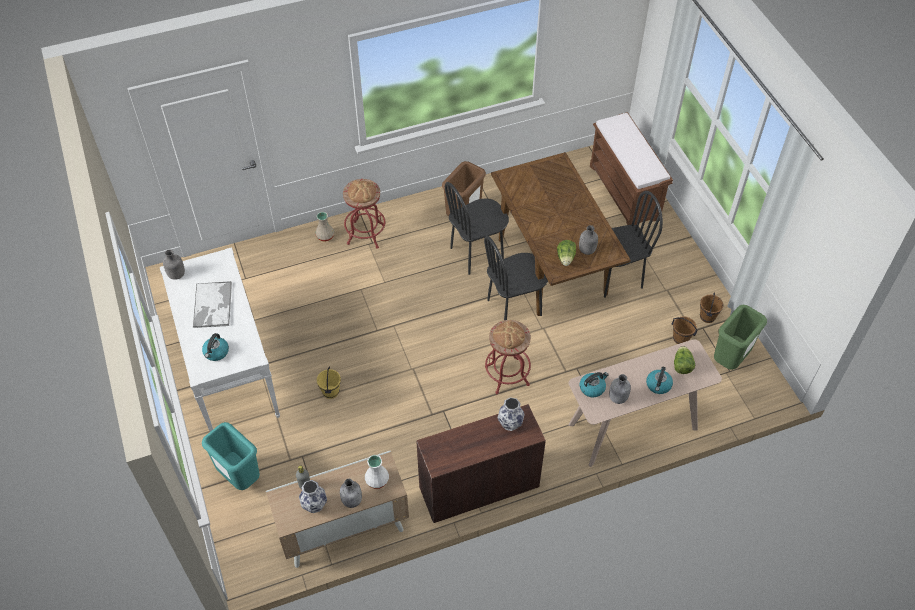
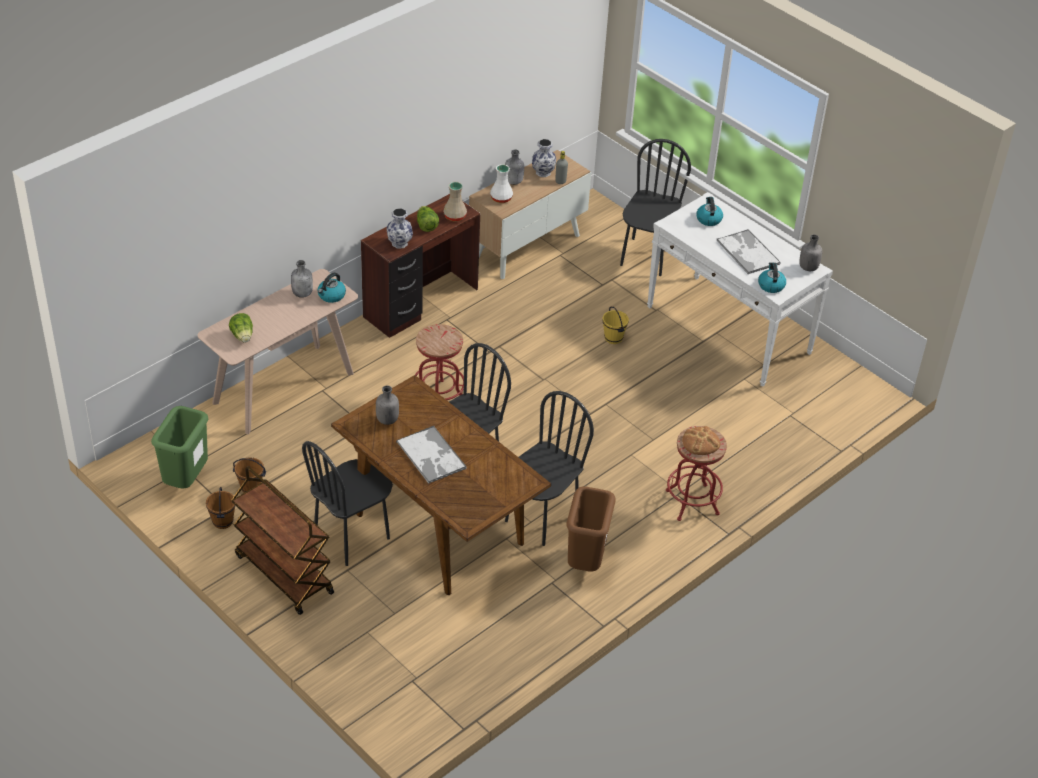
camera: 155 degrees right, 10 degrees down
(239, 477) = (647, 257): turquoise trash can -> black chair
(325, 236) = (739, 486): beige vase -> beige vase (455, 217)
(509, 335) = (440, 339): bread -> none
(565, 213) = (431, 456): none -> tray
(566, 258) = (408, 404): lettuce -> lettuce (426, 226)
(625, 193) = (378, 661): brown bench -> none
(658, 385) = (263, 313): kettle -> kettle (771, 285)
(672, 265) = (283, 574): none -> brown cart

